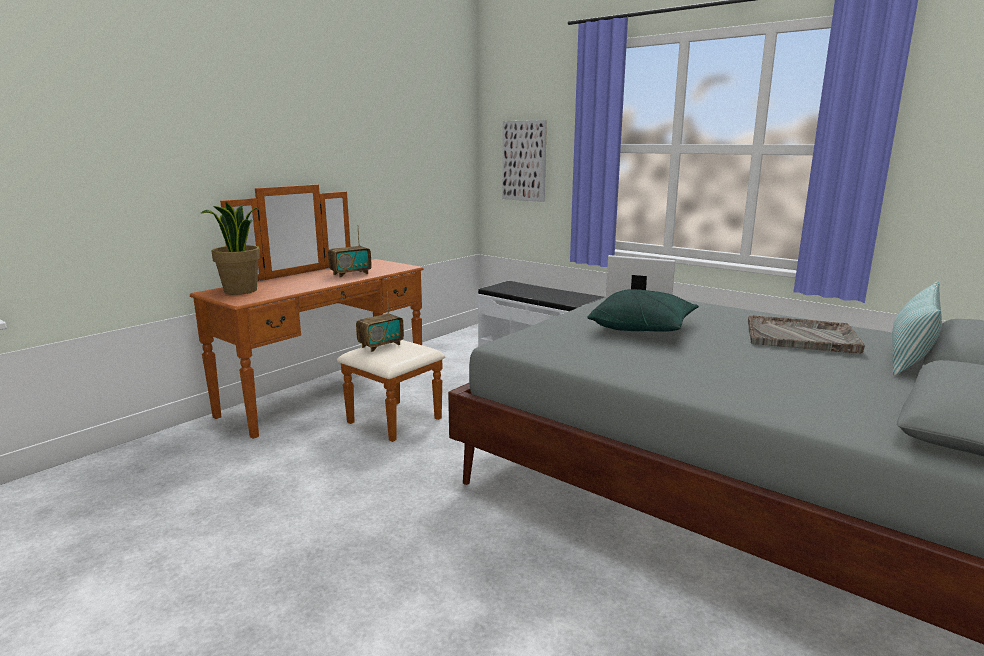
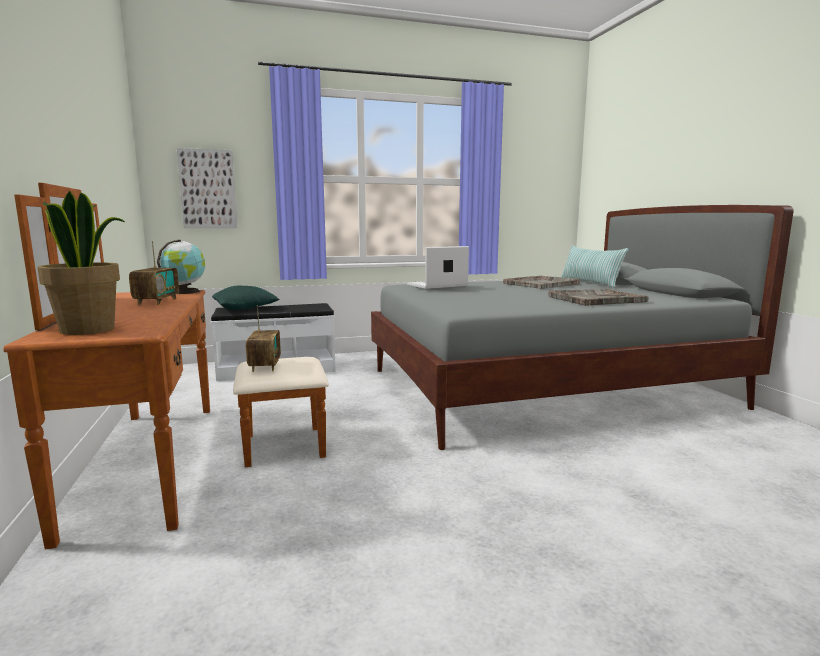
camera: 55 degrees left, 5 degrees down
(402, 267) = (185, 292): none -> globe
(642, 328) = (481, 293): green pillow -> green pillow (246, 308)
(727, 381) = (595, 299): none -> grey tray

